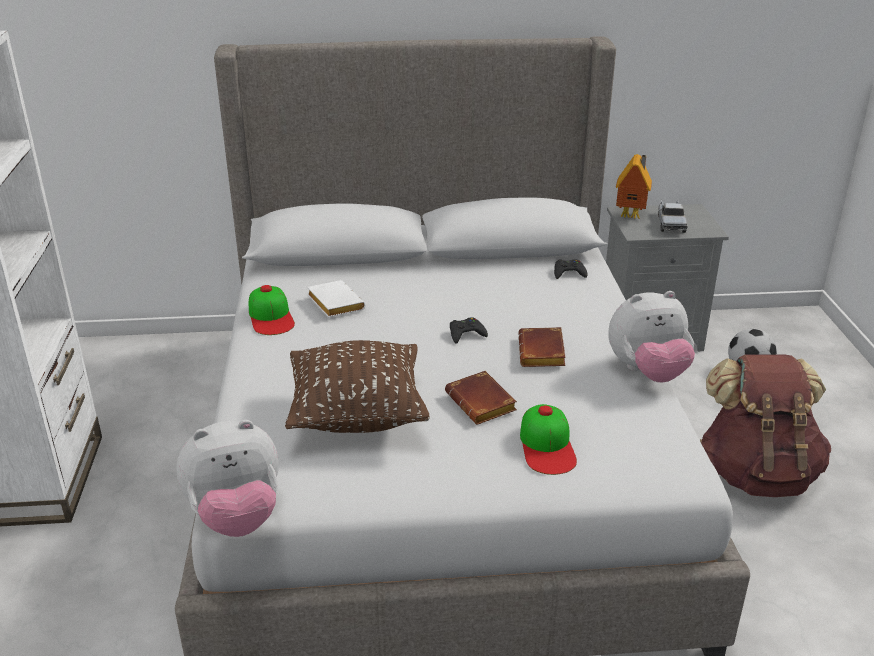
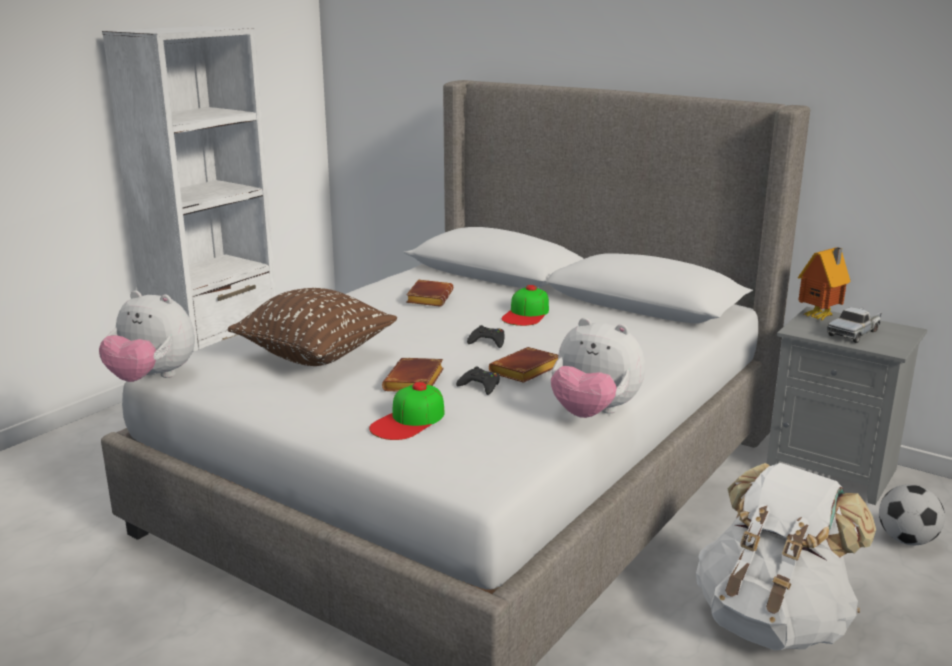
camera: 40 degrees right, 10 degrees down
(271, 316) = (373, 293): cap -> cap (526, 314)
(333, 303) = (428, 298): white book -> brown book
(568, 273) = (660, 333): black game controller -> black game controller (480, 385)
(756, 473) = (772, 621): brown backpack -> white backpack

